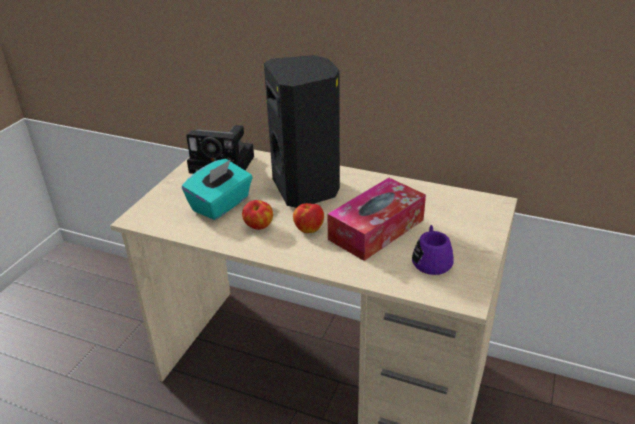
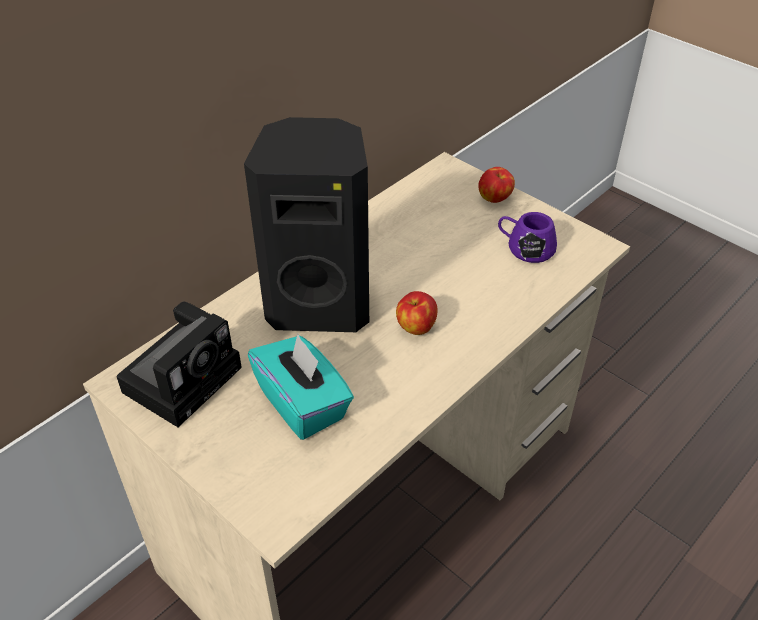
camera: 70 degrees left, 10 degrees up
(258, 226) = (384, 375): apple -> apple (495, 199)
(376, 229) = (448, 270): tissue box -> none

